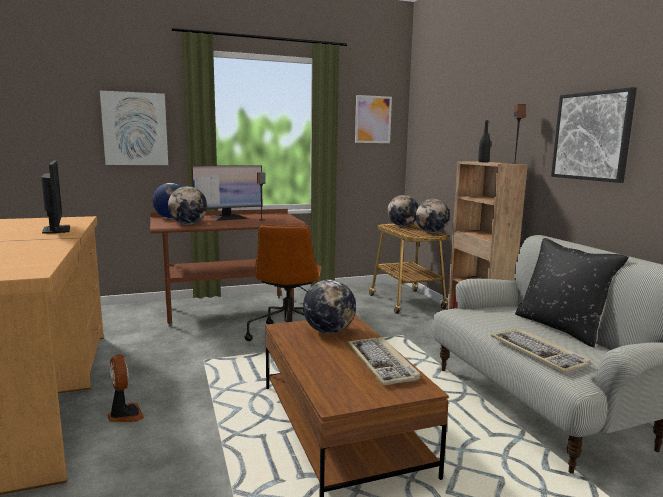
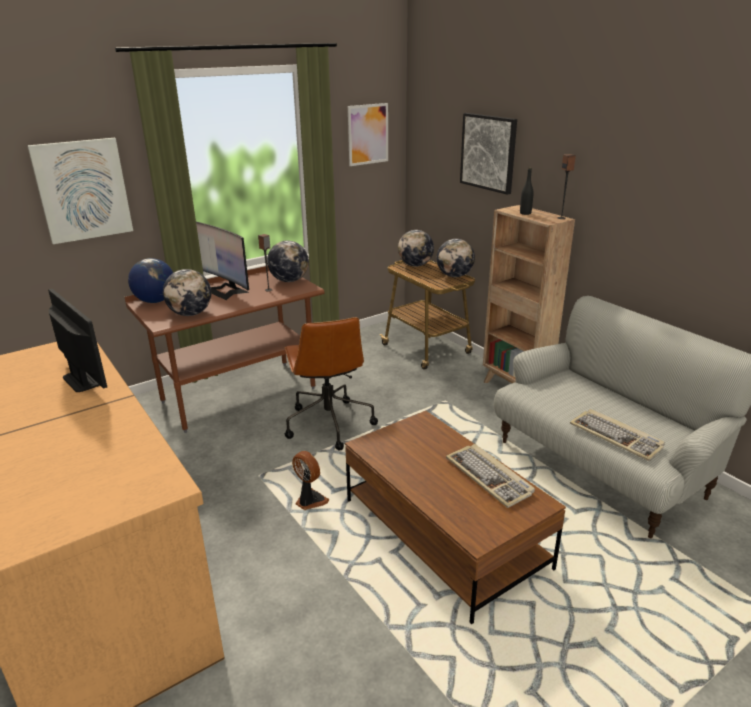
camera: 15 degrees left, 15 degrees up
(124, 415) = (223, 566): fan -> fan (310, 501)
(228, 218) = (225, 290): monitor -> monitor turned 90 degrees clockwise
(328, 331) = (414, 441): globe -> globe (289, 280)
(561, 328) = (621, 396): black pillow -> none
(592, 136) = (650, 204): picture -> picture (488, 152)

